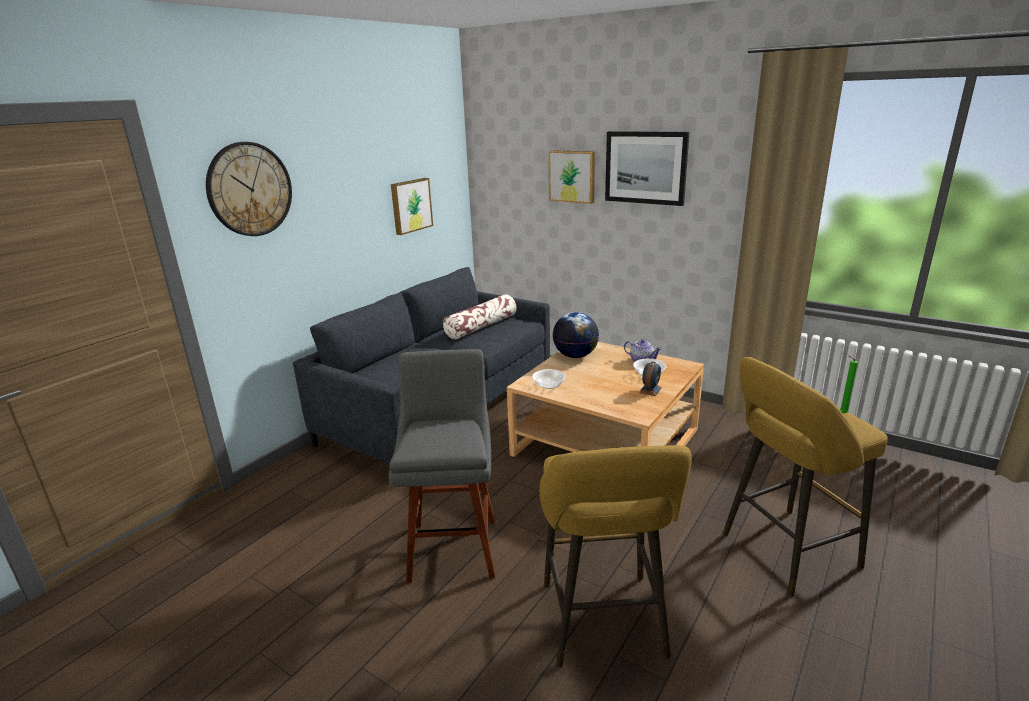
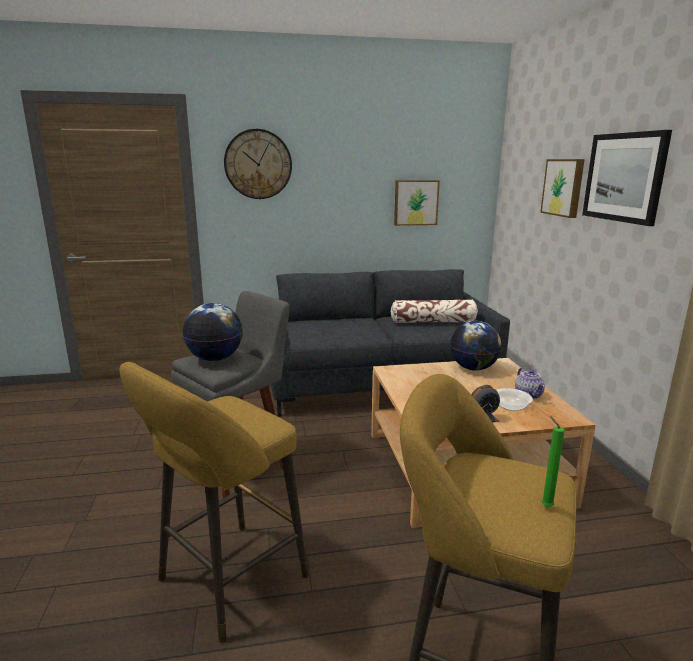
camera: 45 degrees right, 5 degrees down
(437, 438) = (215, 358): none -> globe
(549, 385) = (404, 378): bowl -> none

